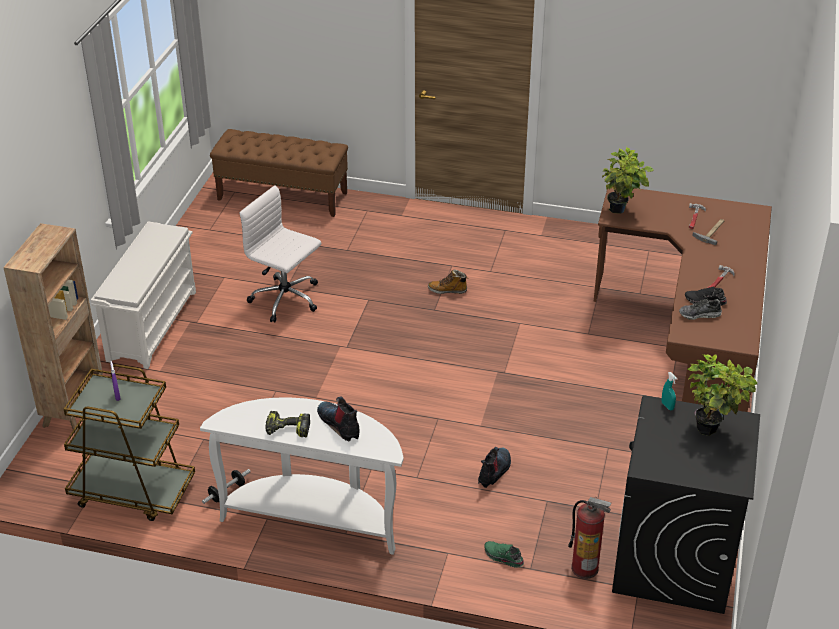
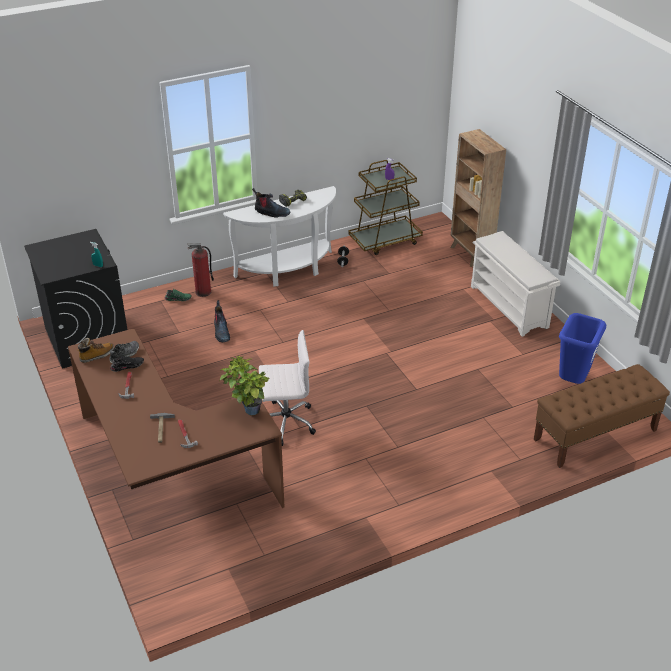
camera: 140 degrees right, 0 degrees up
(226, 235) = (573, 381): none -> blue trash can
(286, 300) = (464, 361): white office chair -> white office chair (285, 422)
(447, 290) = (375, 425): boot -> boot (97, 356)
(585, 568) = (132, 313): fire extinguisher -> fire extinguisher (203, 292)
(712, 429) = (64, 265): potted plant -> none

